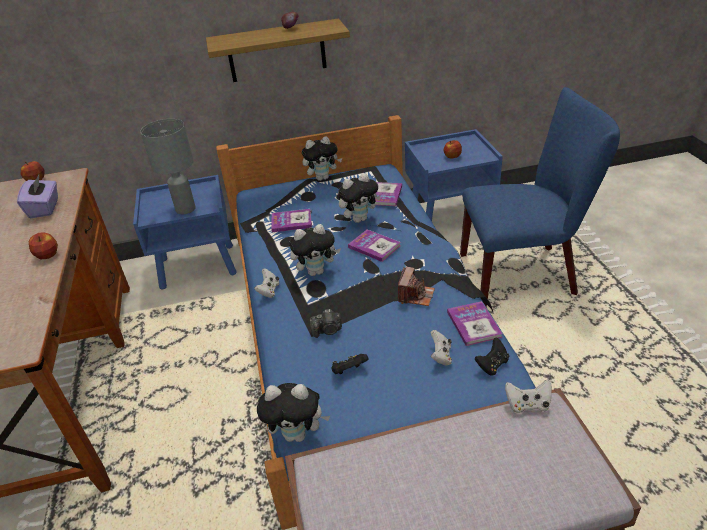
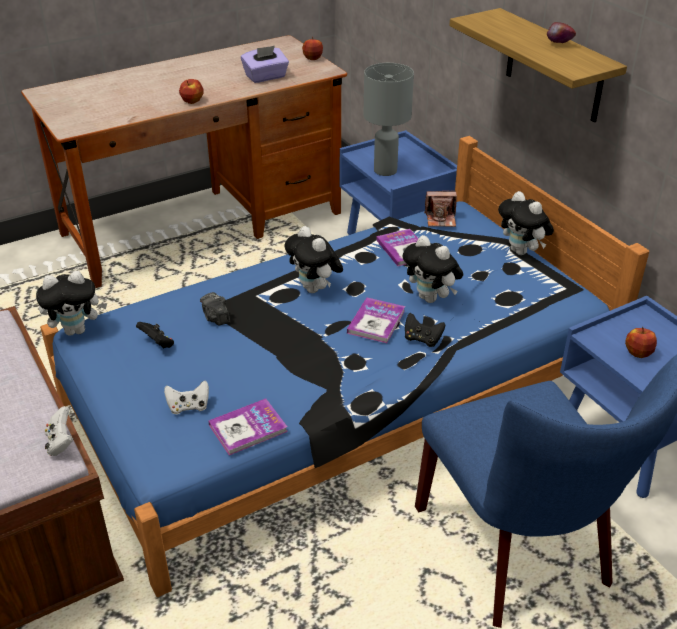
camera: 70 degrees right, 0 degrees up
(269, 291) = (271, 265): white game controller -> none
(297, 434) = (77, 330): plush toy -> plush toy turned 90 degrees counterclockwise
(385, 195) = (500, 310): book -> none
(415, 295) = (289, 371): camera -> camera (441, 219)
(492, 365) = (180, 450): black game controller -> black game controller (422, 339)

